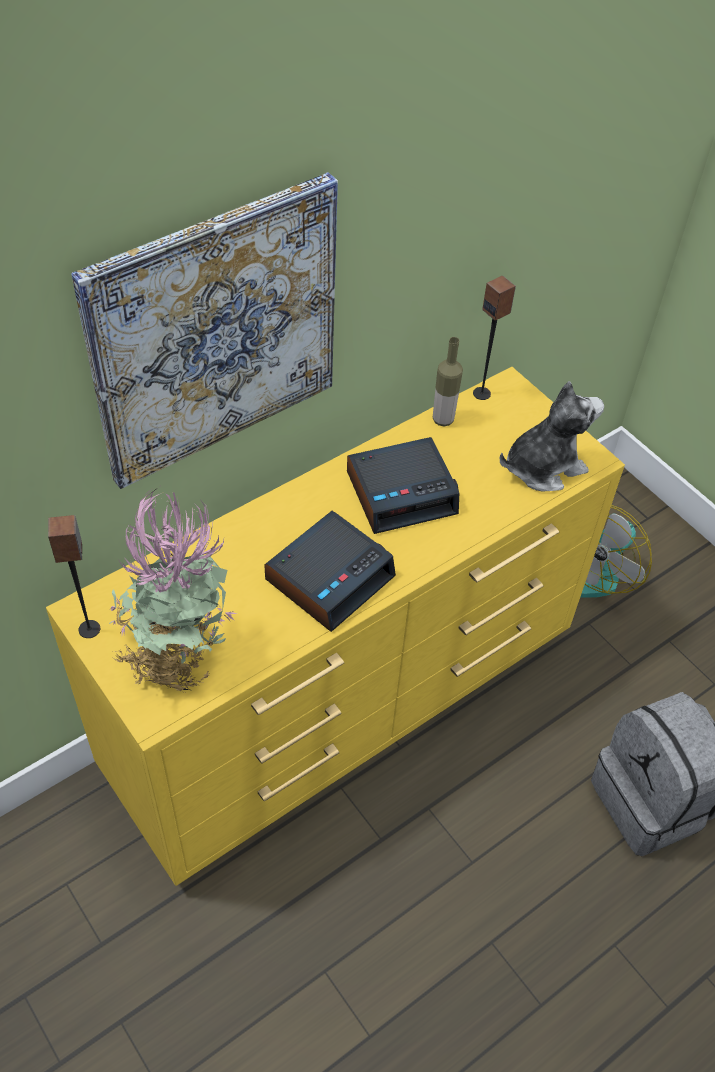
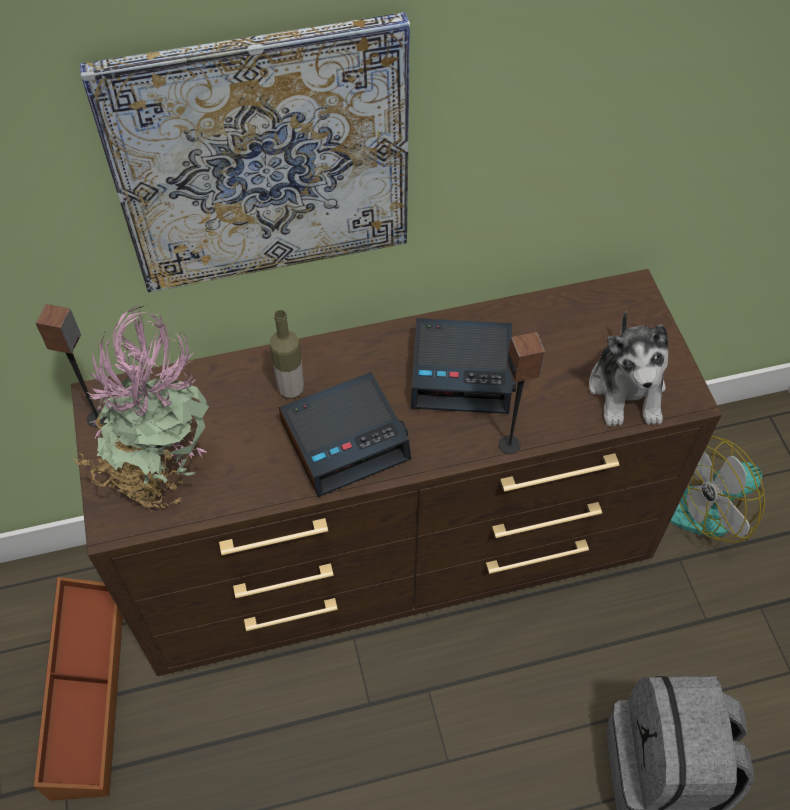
camera: 25 degrees right, 5 degrees up
(104, 931) = (86, 692): none -> brown storage box
(347, 702) = (396, 556): yellow dresser -> brown dresser
(443, 419) = (544, 307): bottle -> bottle (291, 390)
(482, 393) = (600, 290): speaker -> speaker (510, 444)
(543, 466) = (627, 390): plush toy -> plush toy turned 90 degrees clockwise

